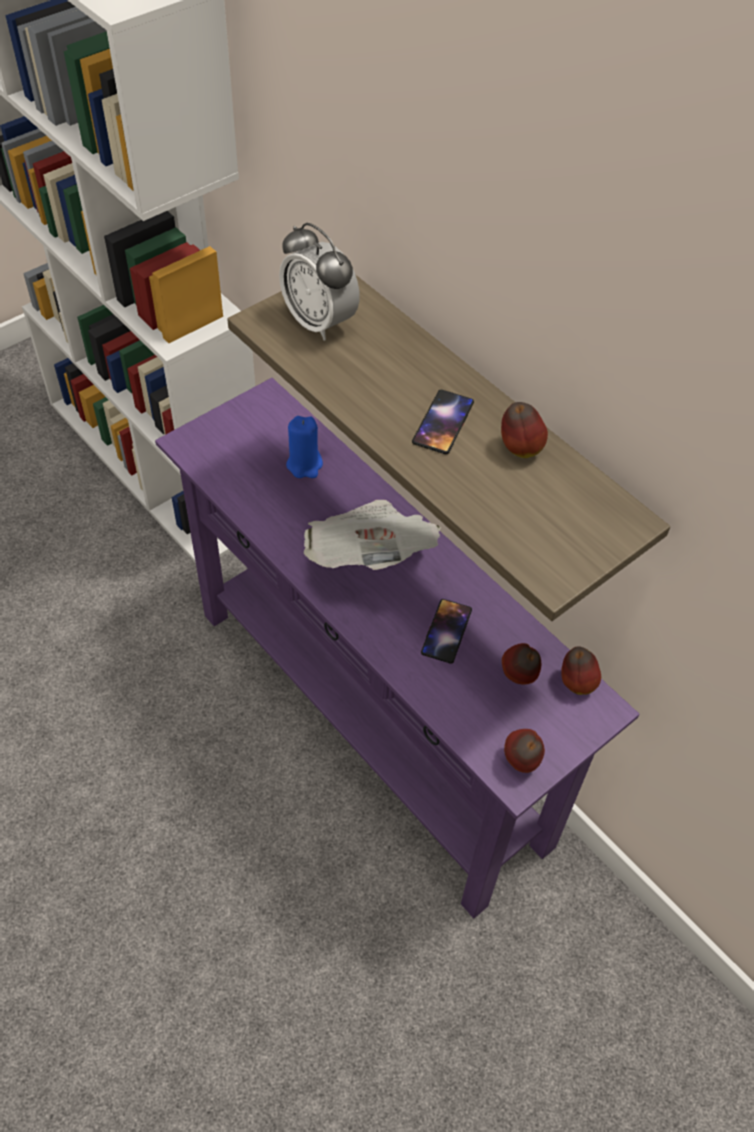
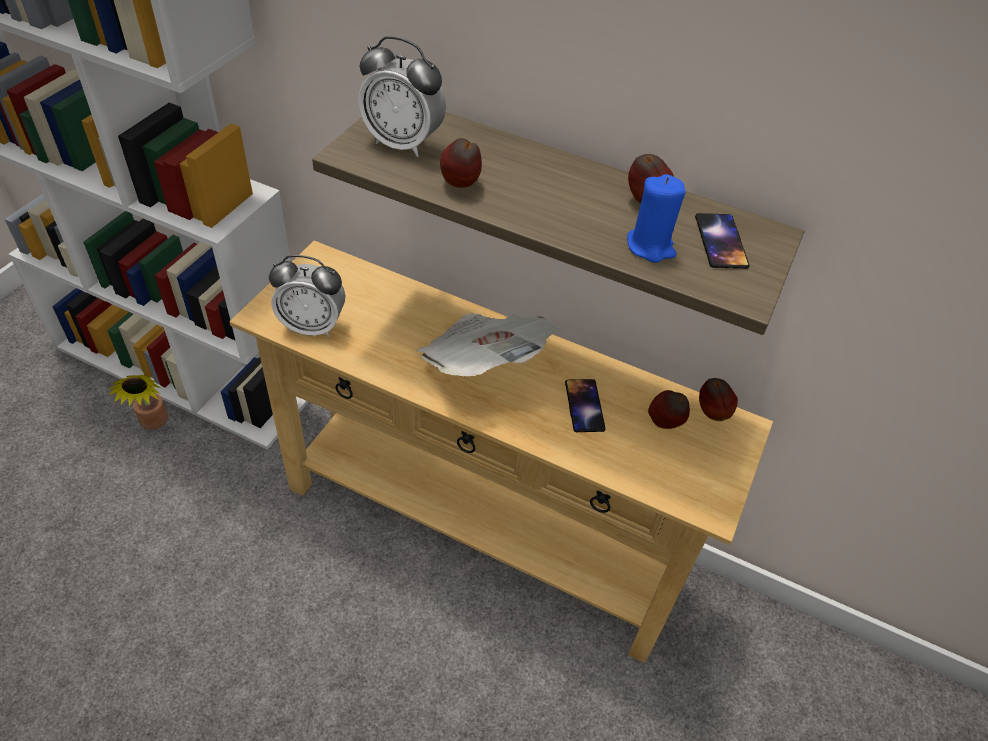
camera: 25 degrees left, 5 degrees down
(108, 508) = (154, 423): none -> potted plant
(227, 468) = (312, 326): none -> alarm clock
(304, 465) = (384, 304): blue candle -> blue candle (650, 246)
(370, 723) = (480, 531): purple console table -> beige console table
(443, 422) = (567, 197): phone -> phone (721, 241)
(521, 762) = (708, 494): apple -> apple (460, 185)

